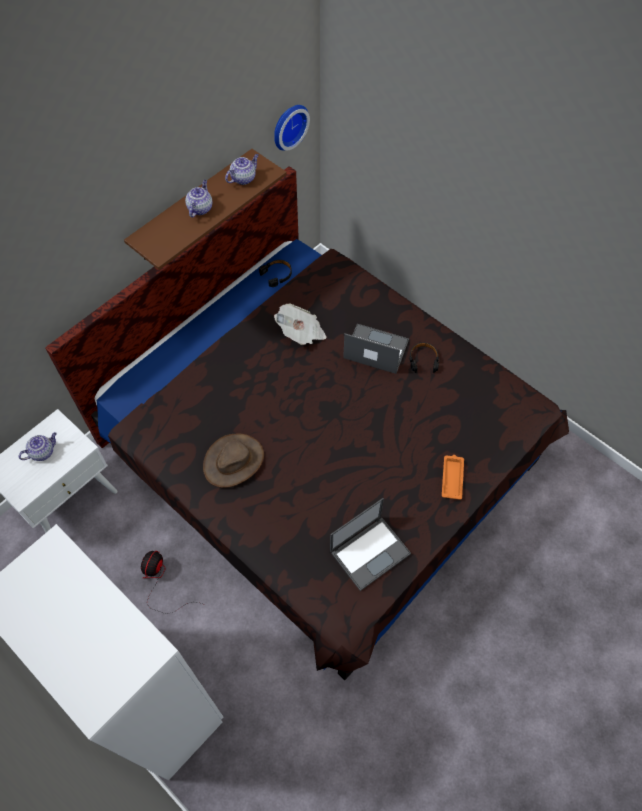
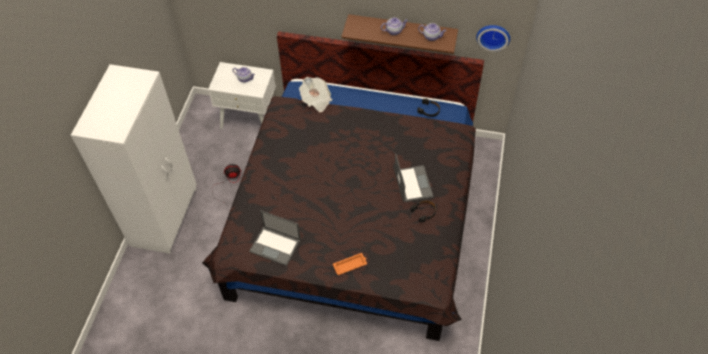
camera: 60 degrees right, 5 degrees down
(233, 461) = (289, 155): brown hat -> none
(301, 333) = (396, 142): newspaper -> newspaper (316, 100)

